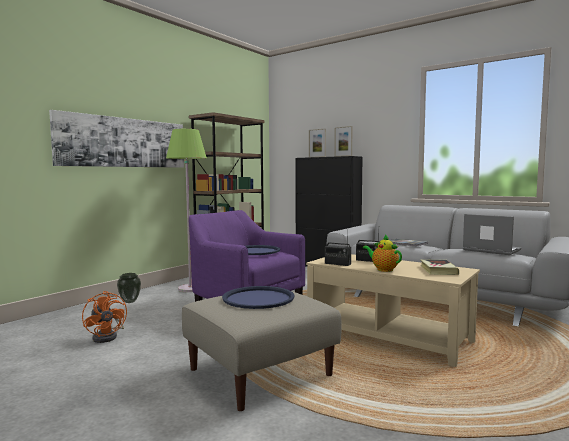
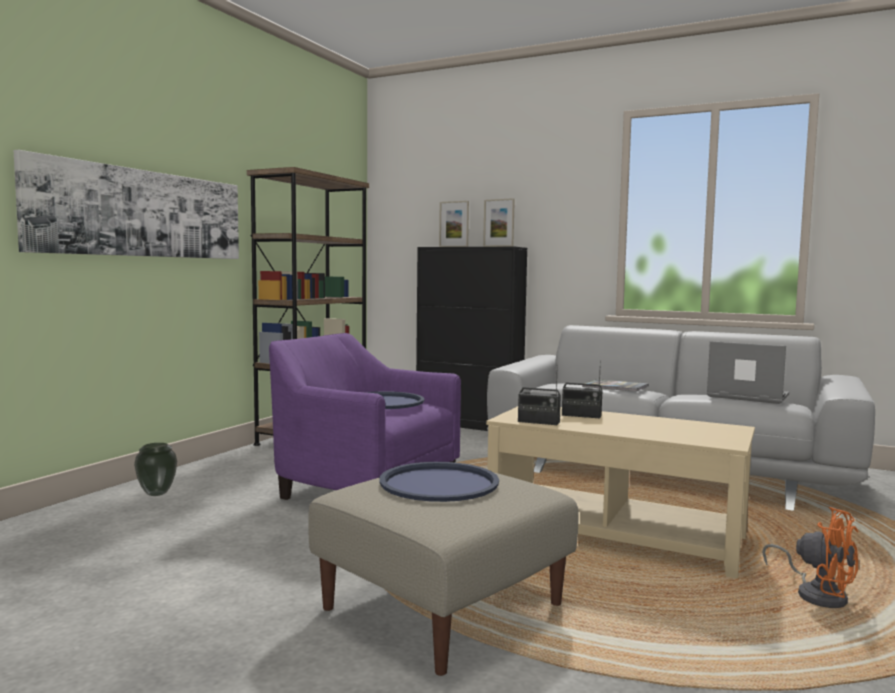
camera: 10 degrees left, 0 degrees up
(108, 336) = (146, 558): orange fan -> orange fan (817, 594)
(190, 289) = (256, 467): green floor lamp -> none
(383, 269) = (616, 430): teapot -> none
(438, 270) = (698, 429): book -> none

